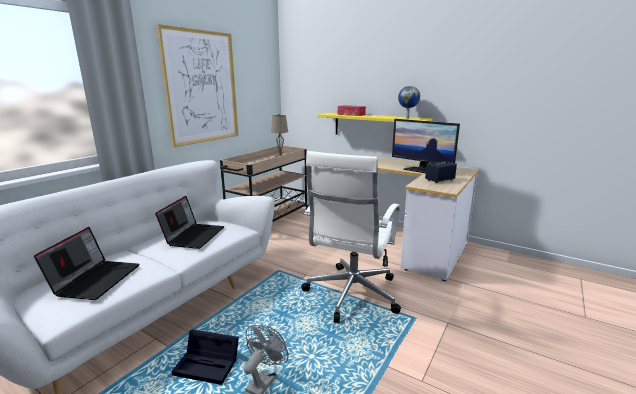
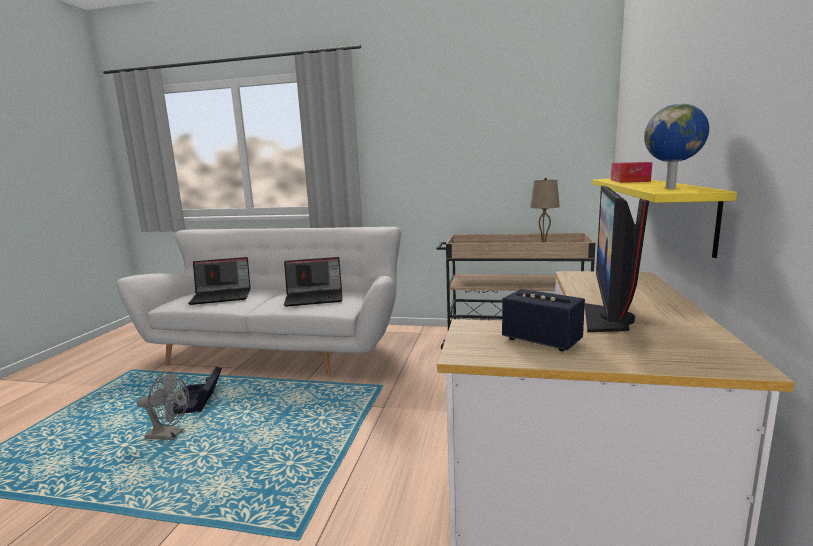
camera: 70 degrees right, 5 degrees down
(202, 87) = (444, 141): picture -> none
(351, 295) = (346, 455): white office chair -> none

